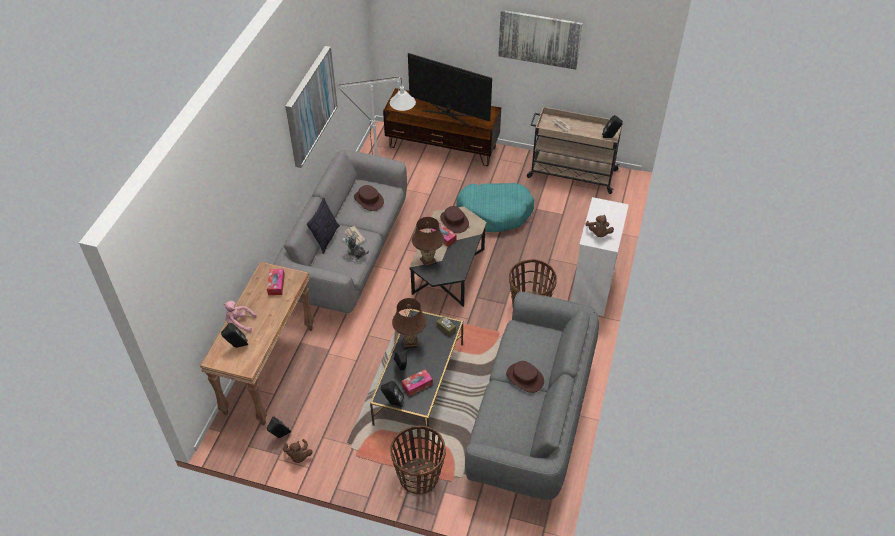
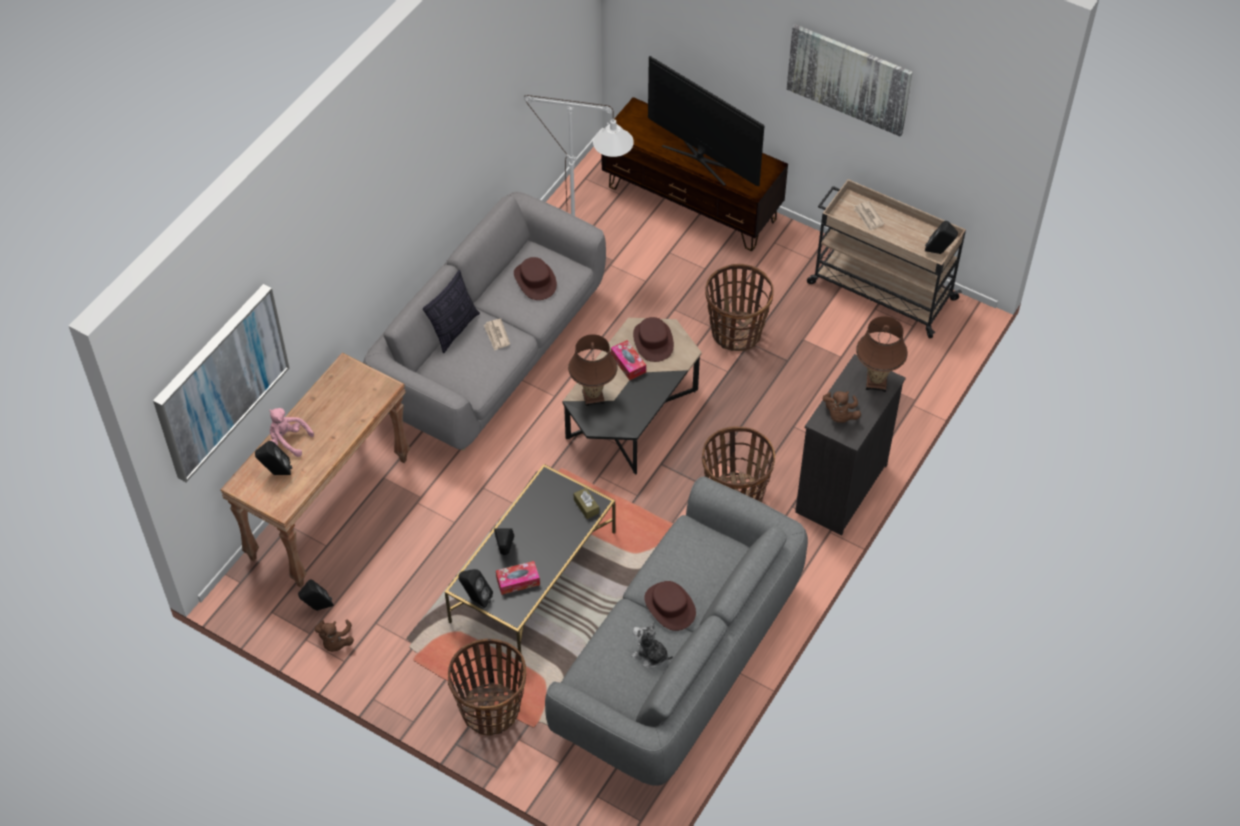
camera: 15 degrees right, 5 degrees up
(276, 284) = (354, 393): tissue box -> none
(310, 106) = (463, 131): picture -> picture (220, 381)
(355, 255) = (488, 366): plush toy -> plush toy (650, 655)
(410, 342) = (528, 516): brown table lamp -> brown table lamp (876, 382)
(495, 212) = (736, 332): turquoise dog bed -> basket
(591, 289) = (840, 489): white dresser -> black dresser

